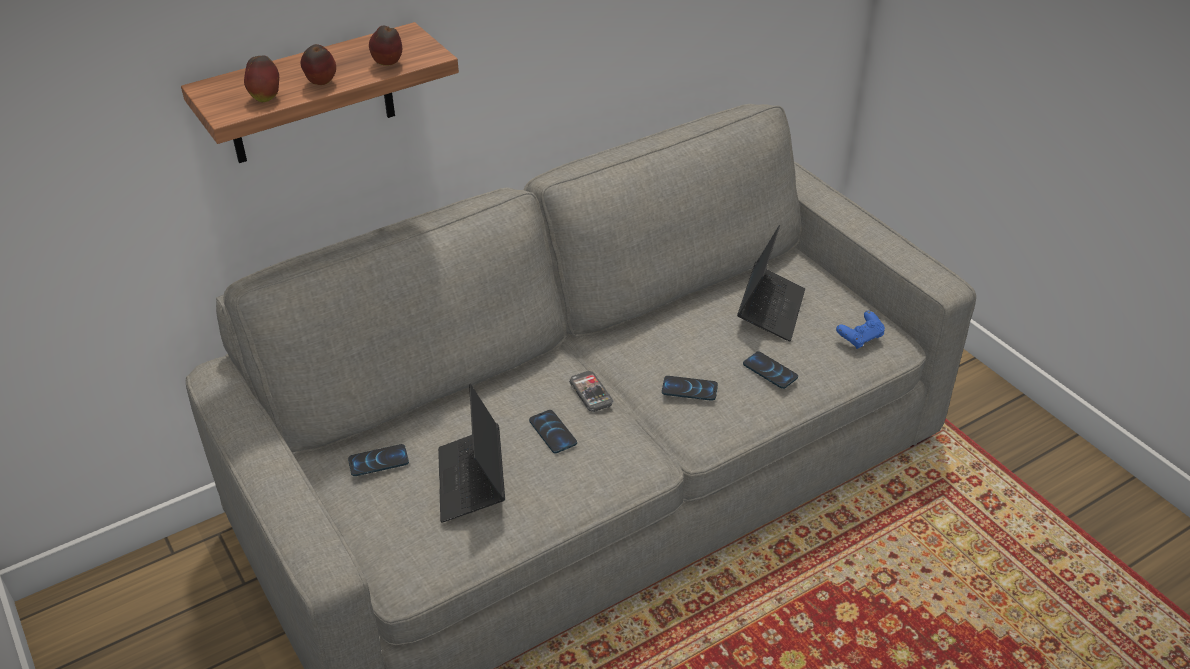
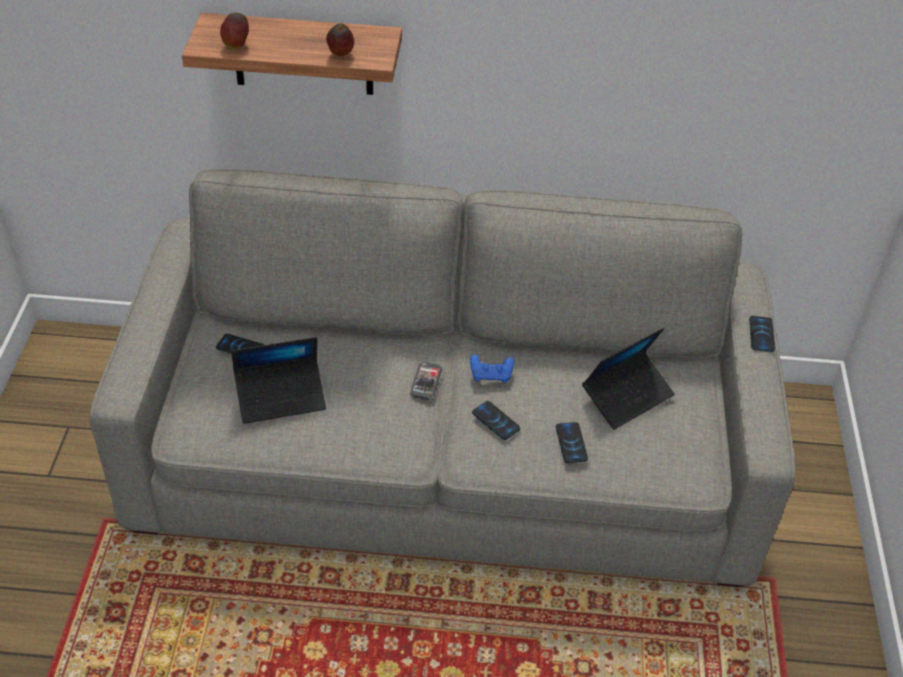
camera: 35 degrees right, 5 degrees up
(321, 84) = (281, 51): apple -> none
(472, 481) = (281, 397): laptop -> laptop turned 135 degrees counterclockwise
(552, 432) = (367, 395): phone -> phone (761, 334)
(860, 338) = (677, 460): blue game controller -> blue game controller (491, 375)

